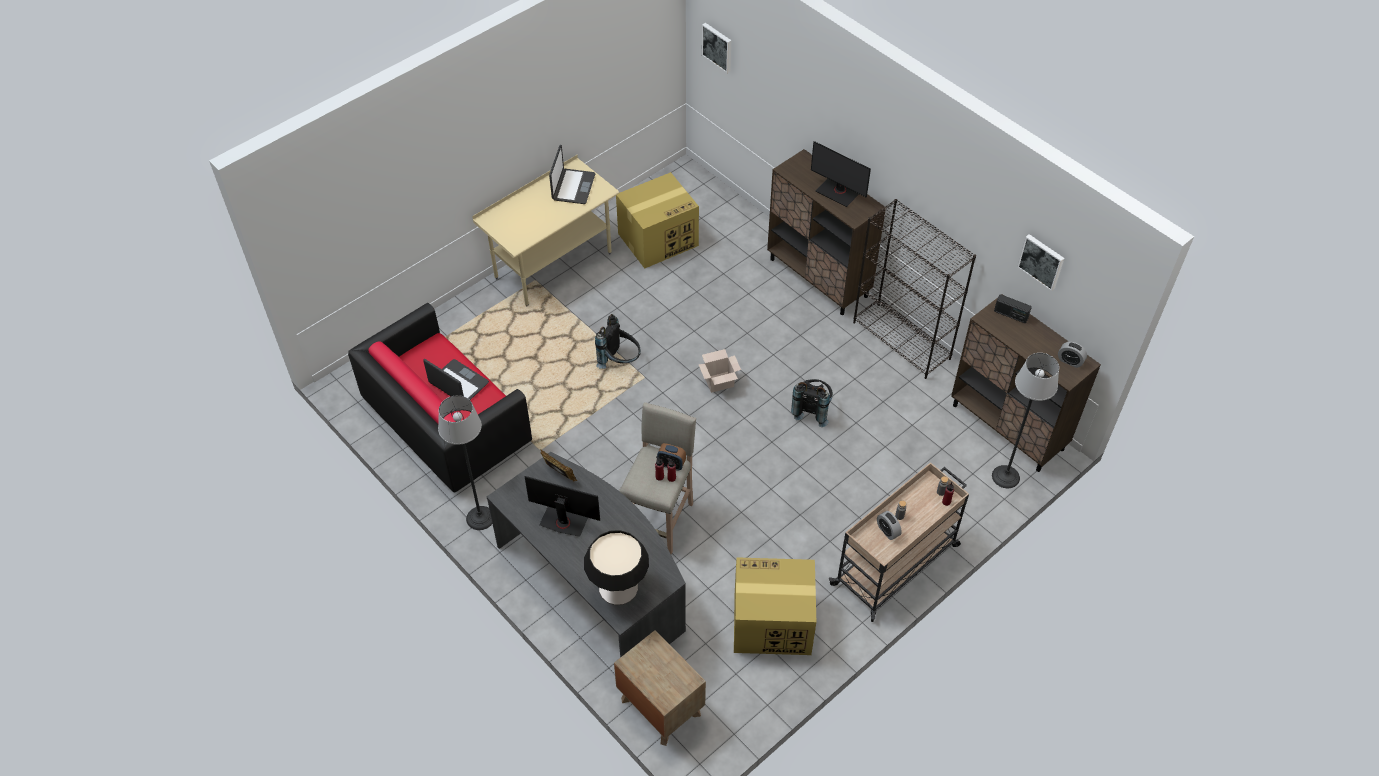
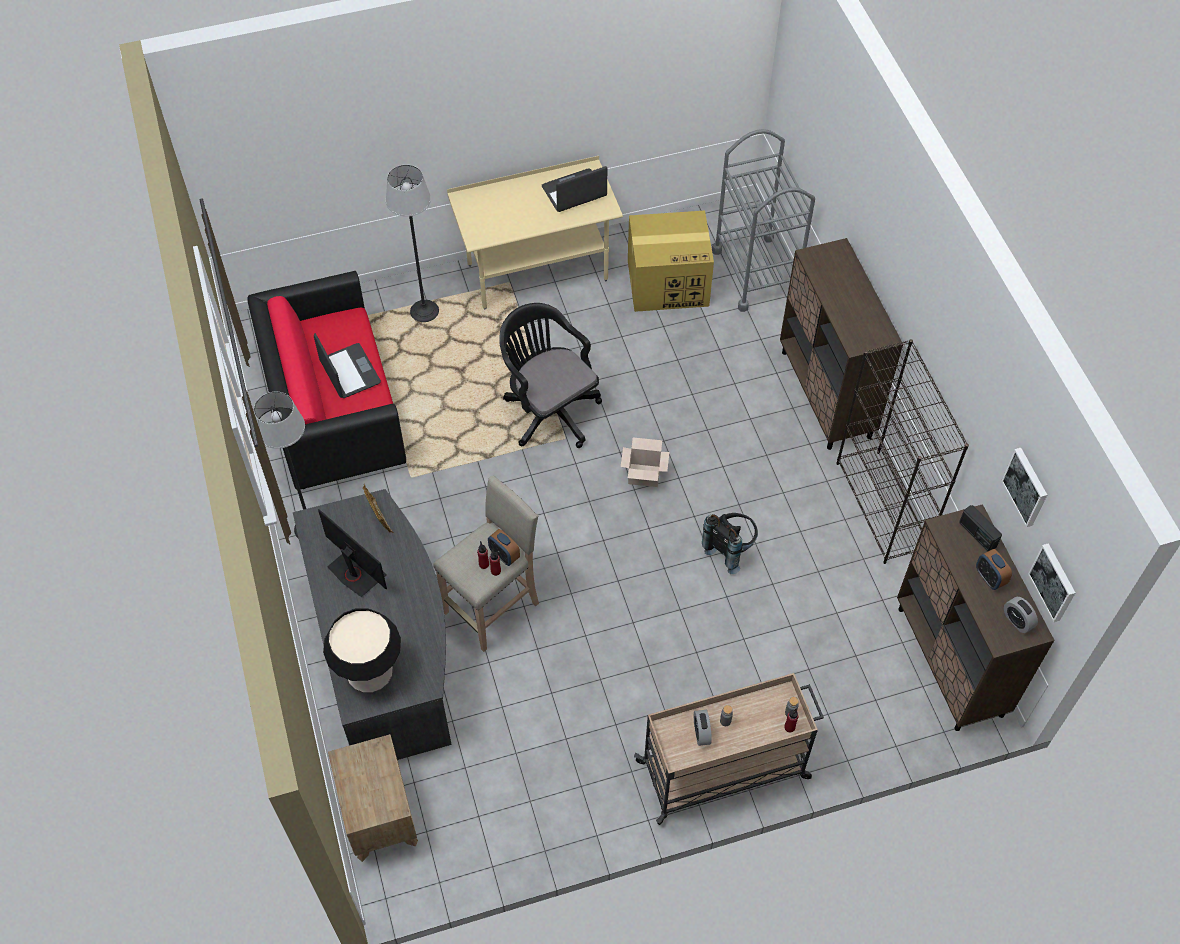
camera: 25 degrees right, 5 degrees up
(573, 187) = (574, 192): laptop -> laptop turned 150 degrees counterclockwise
(620, 361) = (549, 410): black backpack -> black office chair
(718, 47) = (796, 81): picture -> picture (1054, 582)
(719, 210) = (756, 273): none -> grey cart
(771, 623) = (547, 776): cardboard box -> none
(838, 192) = (856, 305): monitor -> none
(1005, 476) = (913, 720): floor lamp -> floor lamp (424, 311)
(1035, 340) = (989, 578): none -> alarm clock

